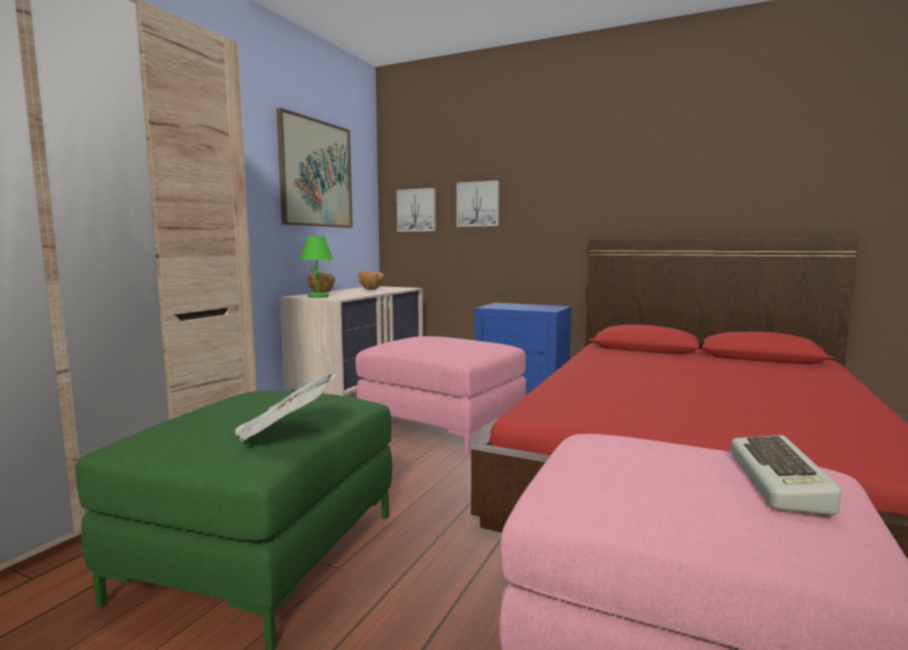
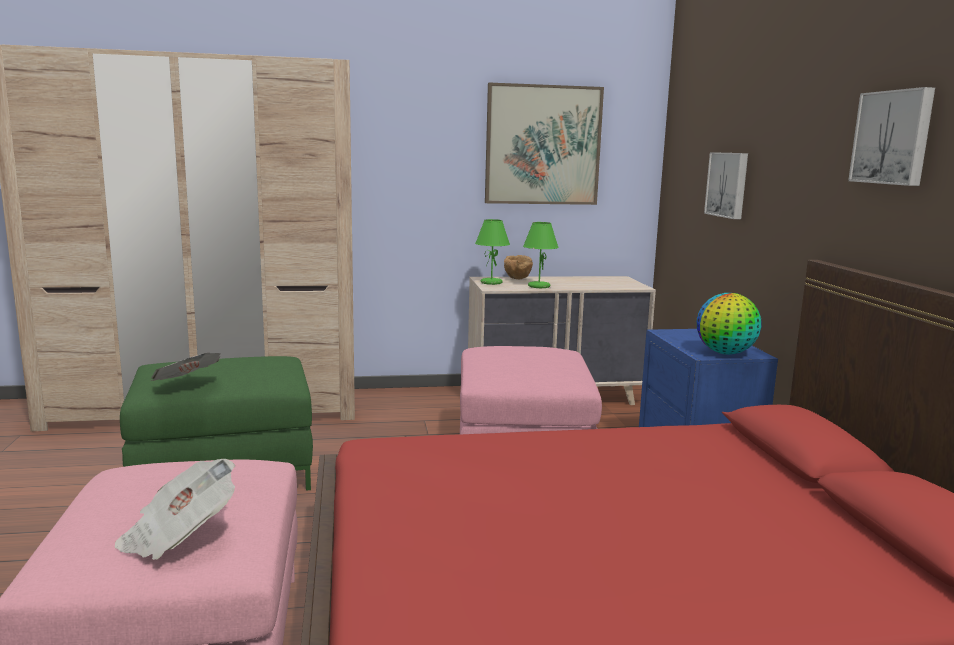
camera: 55 degrees right, 5 degrees up
(358, 294) = (538, 286): none -> green table lamp
(371, 289) = (588, 282): brown bowl -> none
(417, 210) = (684, 185): picture -> picture (893, 137)
(550, 308) = (725, 353): none -> globe
(782, 483) = (179, 535): keyboard -> newspaper

